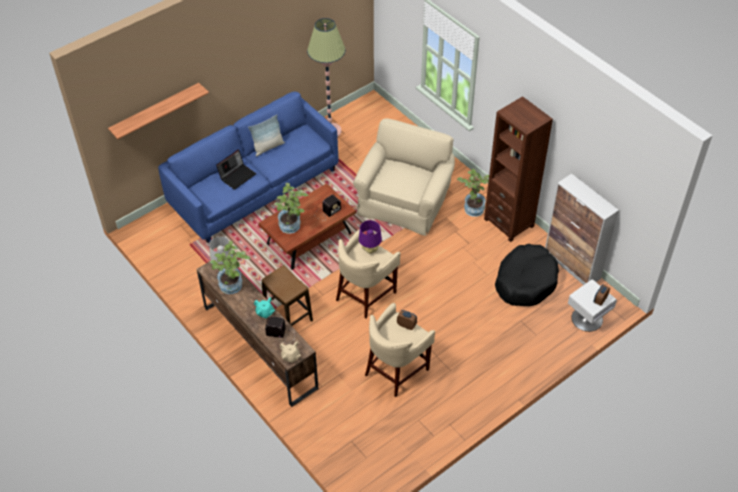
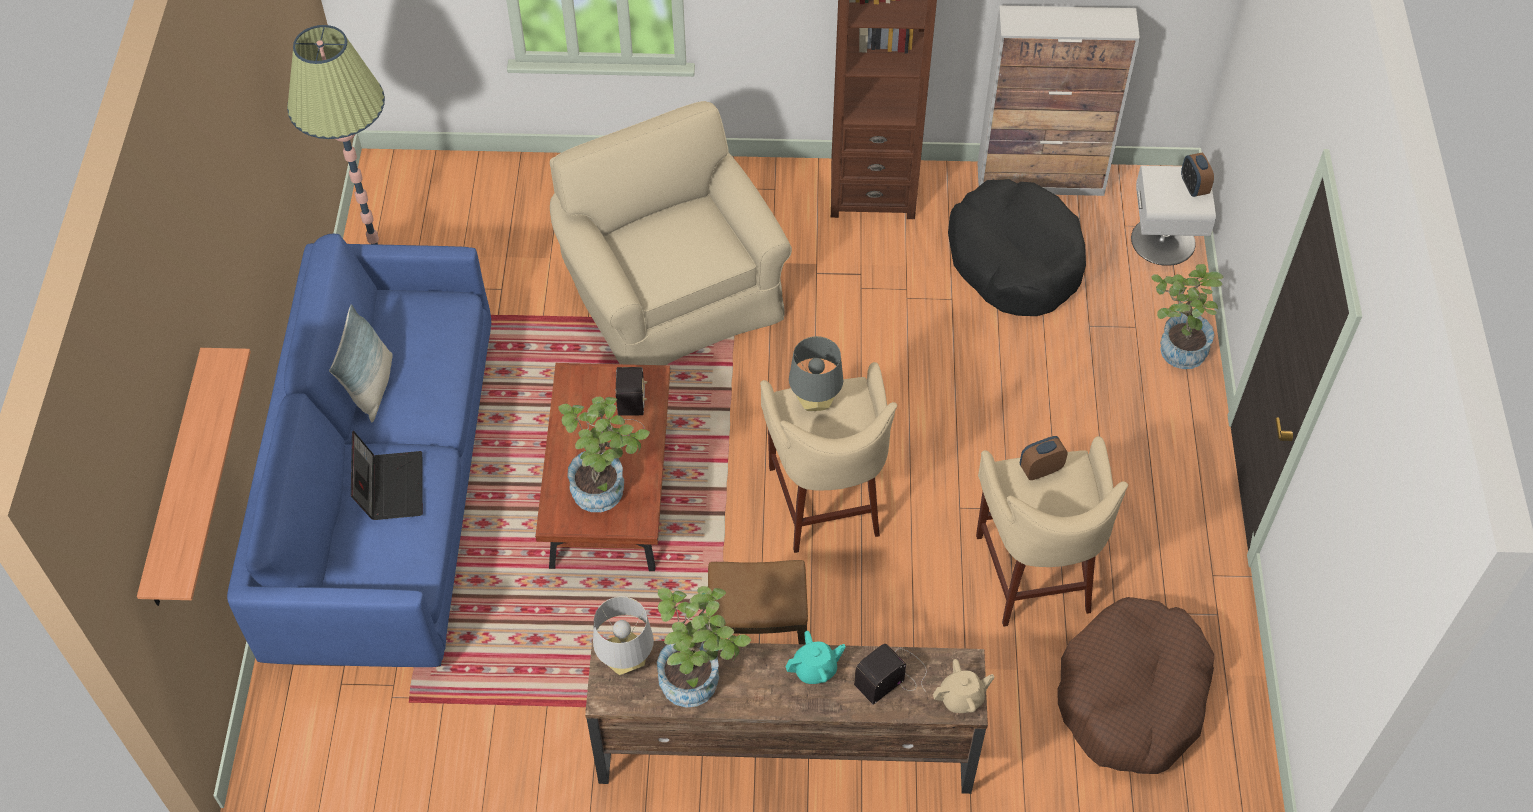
camera: 50 degrees left, 5 degrees up
(370, 249) = (815, 402): purple table lamp -> grey table lamp
(373, 430) = (1132, 696): none -> brown dog bed
(473, 207) = (788, 212): potted plant -> potted plant (1175, 348)

